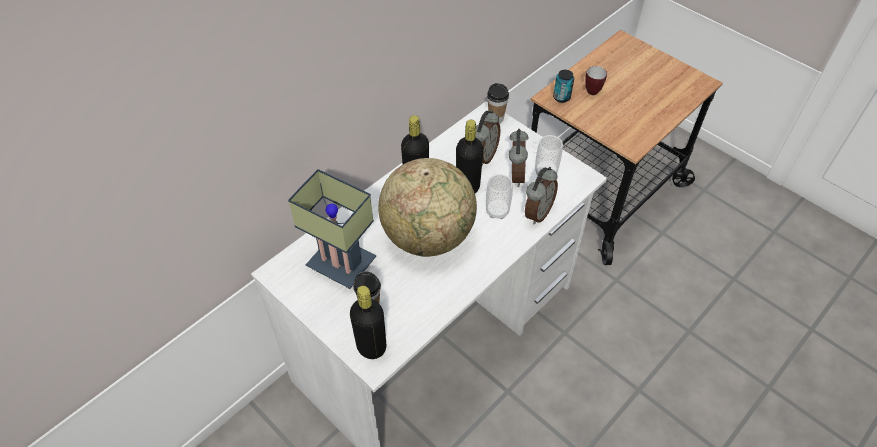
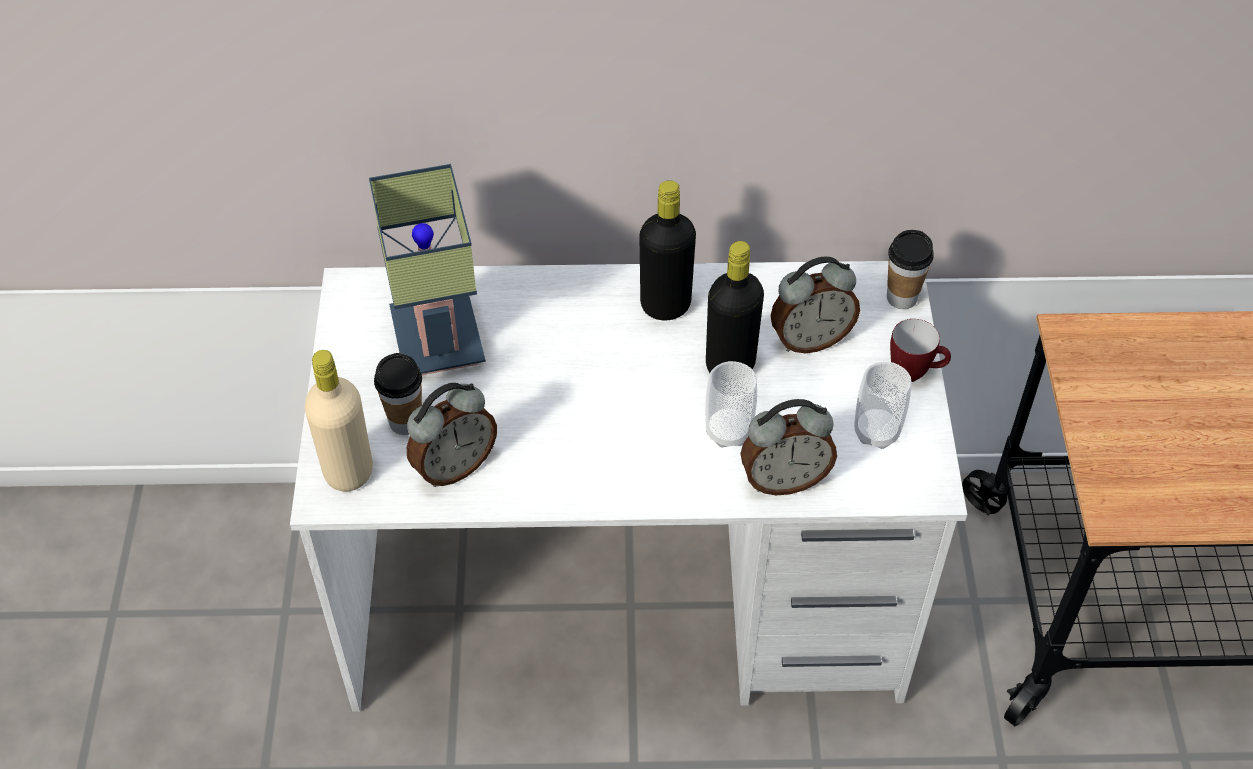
camera: 45 degrees right, 0 degrees up
(371, 347) = (348, 471): black bottle -> beige bottle
(428, 236) = (589, 391): globe -> none
(515, 176) = (821, 402): alarm clock -> alarm clock (454, 466)
(561, 97) = (1093, 349): can -> none
(594, 90) = (1169, 377): mug -> mug (915, 373)

